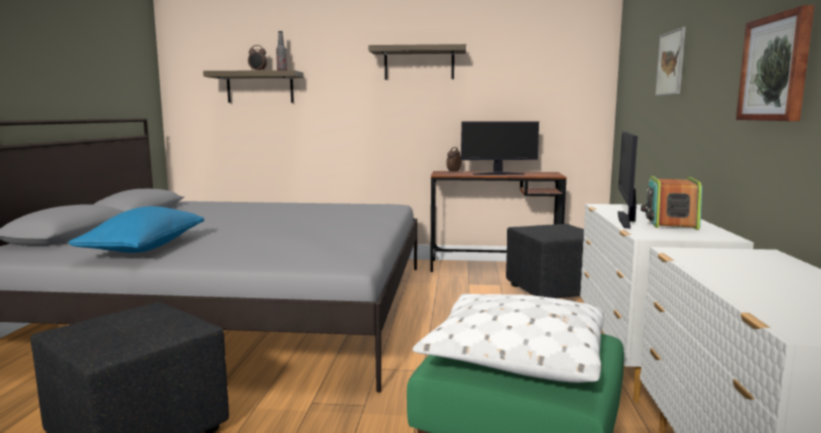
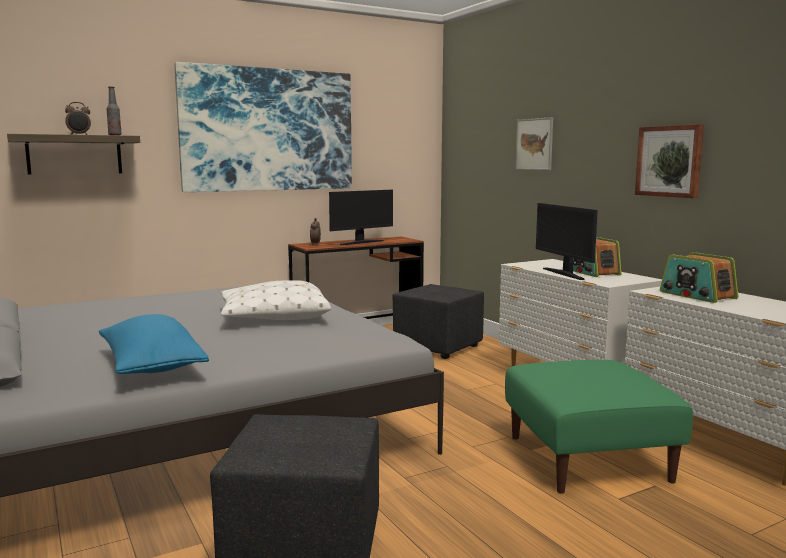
camera: 35 degrees left, 0 degrees up
(419, 63) = (268, 130): shelf -> picture
(515, 356) = (598, 383): white pillow -> white pillow (273, 317)
(735, 266) = (697, 295): none -> radio

